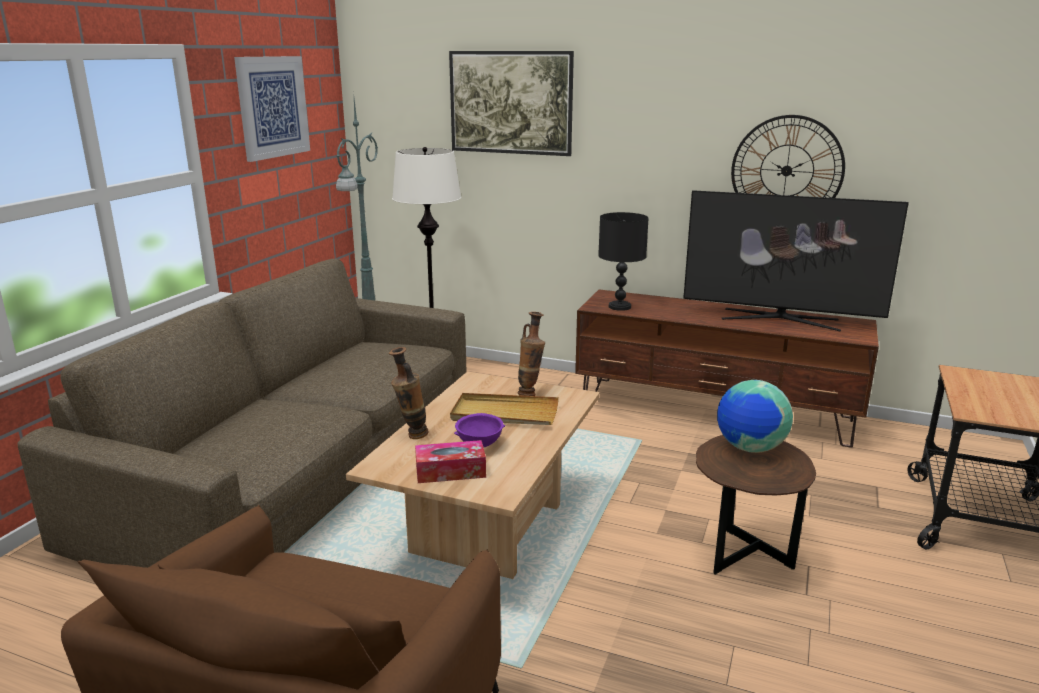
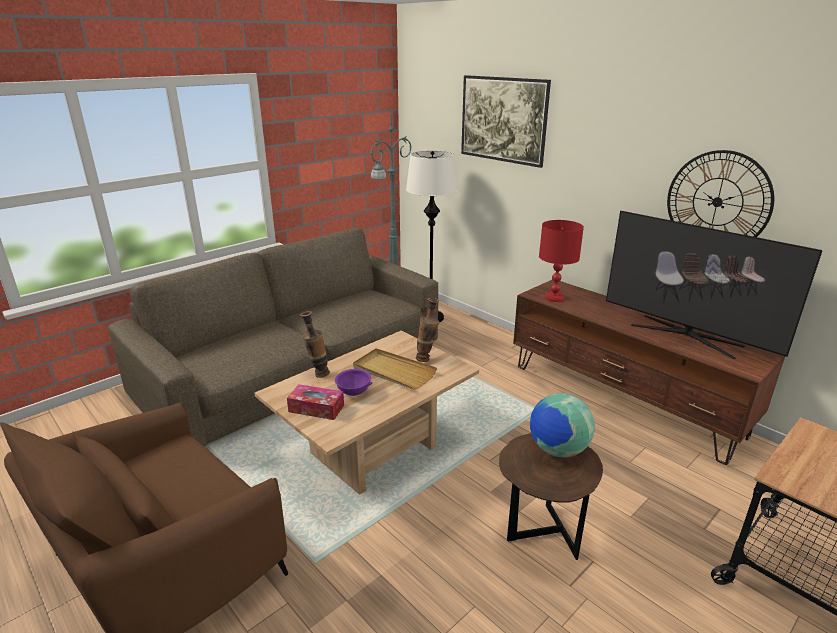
camera: 25 degrees right, 5 degrees up
(273, 107) = (331, 115): picture -> none
(619, 306) = (554, 297): black table lamp -> red table lamp

